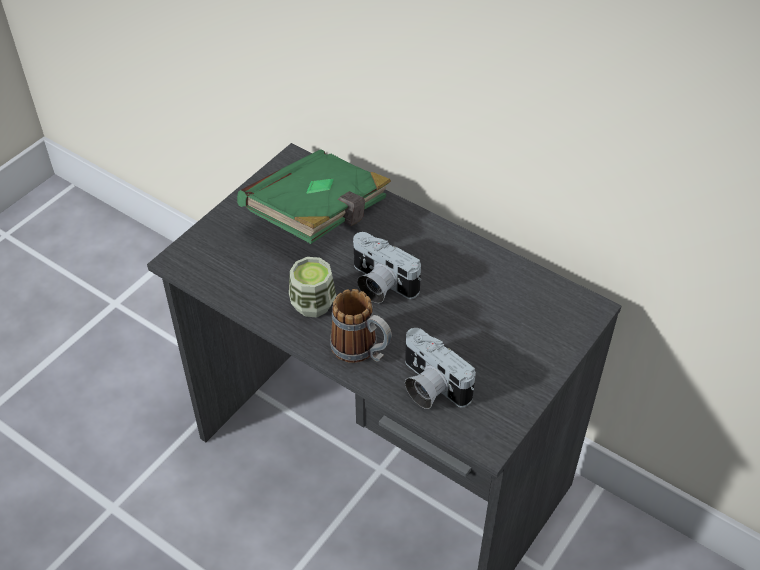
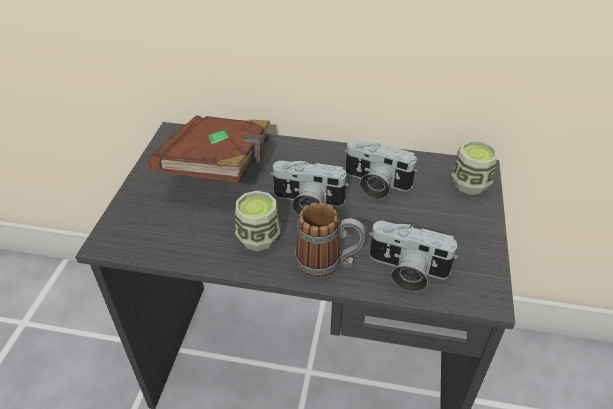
camera: 25 degrees left, 5 degrees down
(319, 216) = (221, 167): green book -> brown book
(462, 287) = (375, 184): none -> camera
(564, 321) = (469, 184): none -> cup

